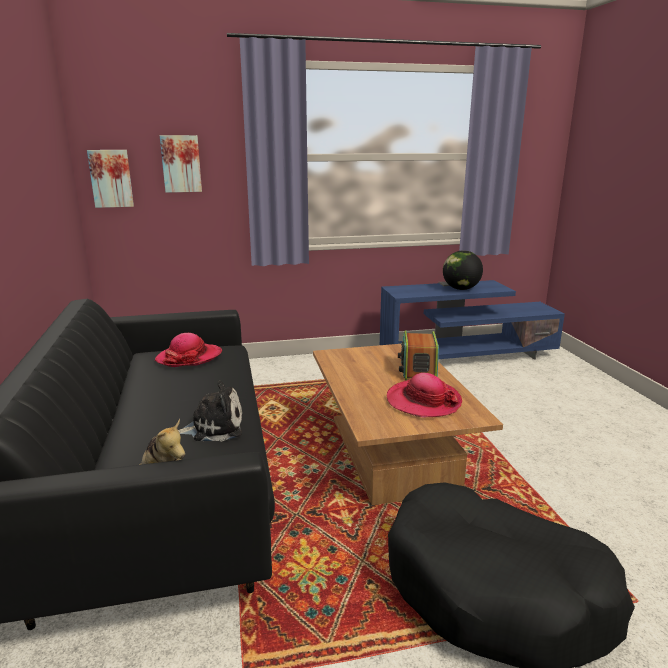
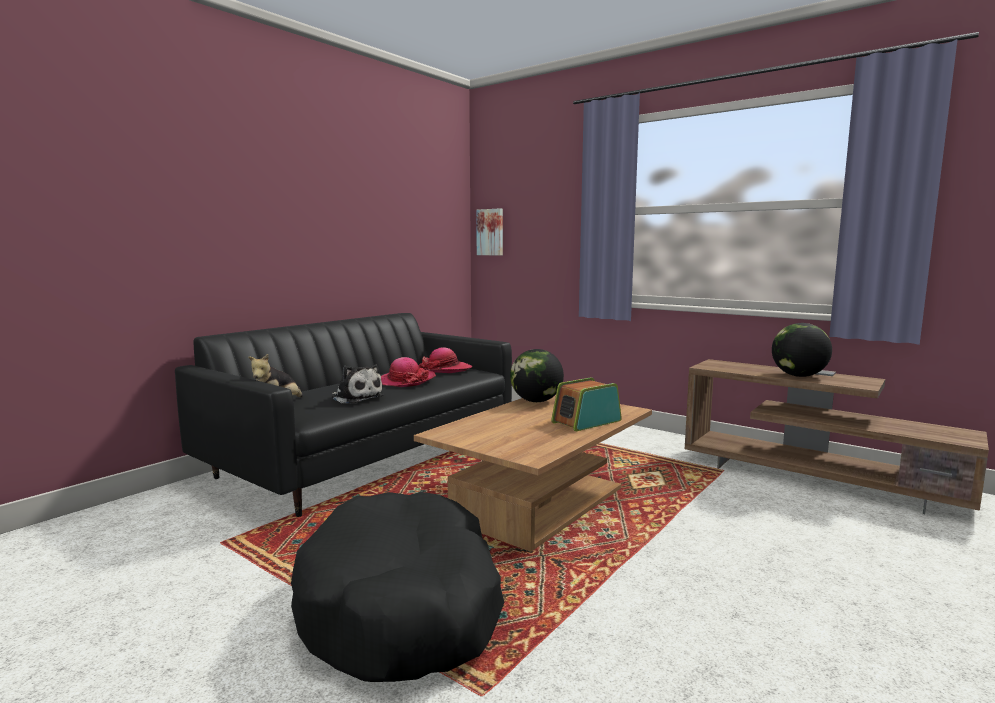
camera: 50 degrees right, 10 degrees down
(181, 164) = (538, 219): picture -> none
(339, 363) = (536, 401): none -> globe
(423, 401) = (523, 436): hat -> hat (405, 381)
(469, 356) = (818, 480): blue tv stand -> brown tv stand

